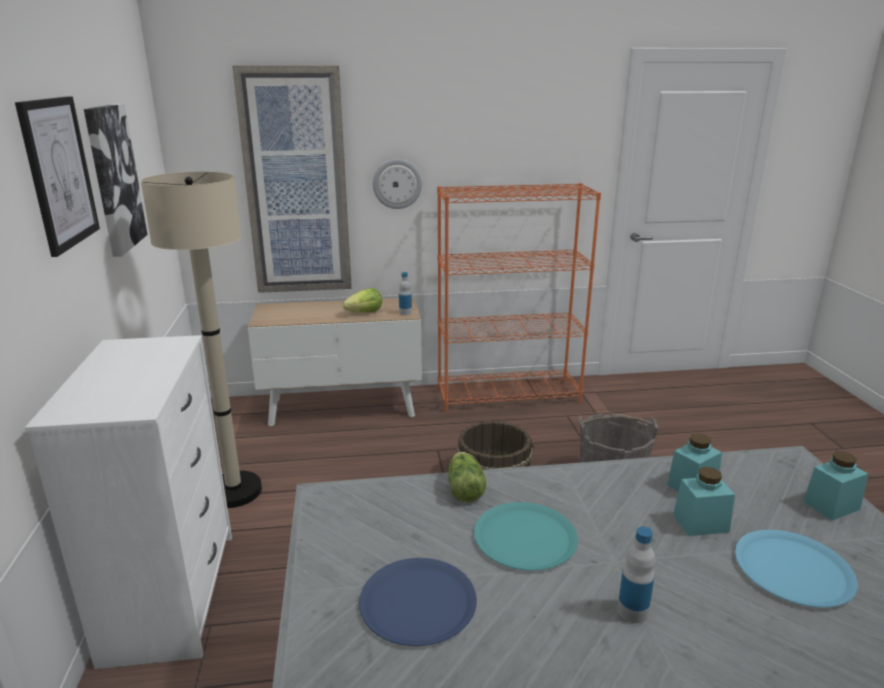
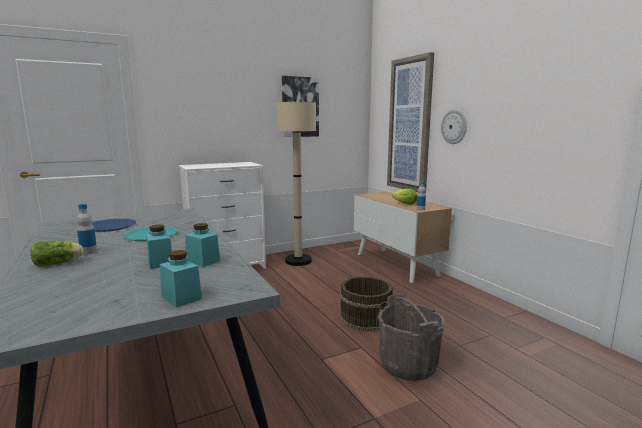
camera: 70 degrees right, 10 degrees down
(59, 173) = (249, 95): picture -> none
(465, 487) = (193, 224): lettuce -> lettuce (59, 263)
(508, 394) = (487, 307): orange bookcase -> none
(793, 569) = (108, 282): blue plate -> none

